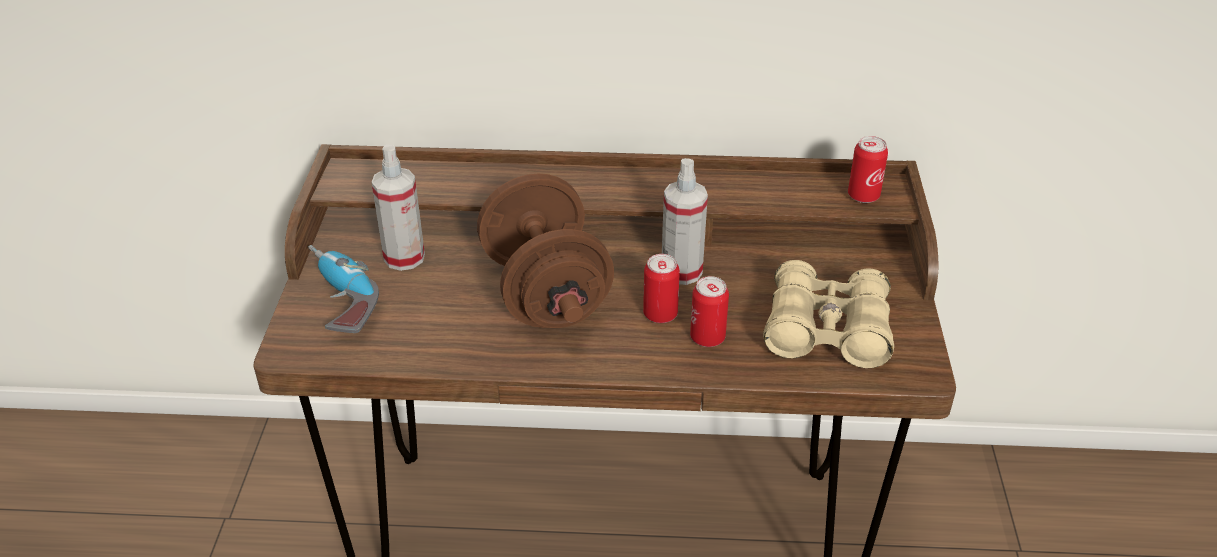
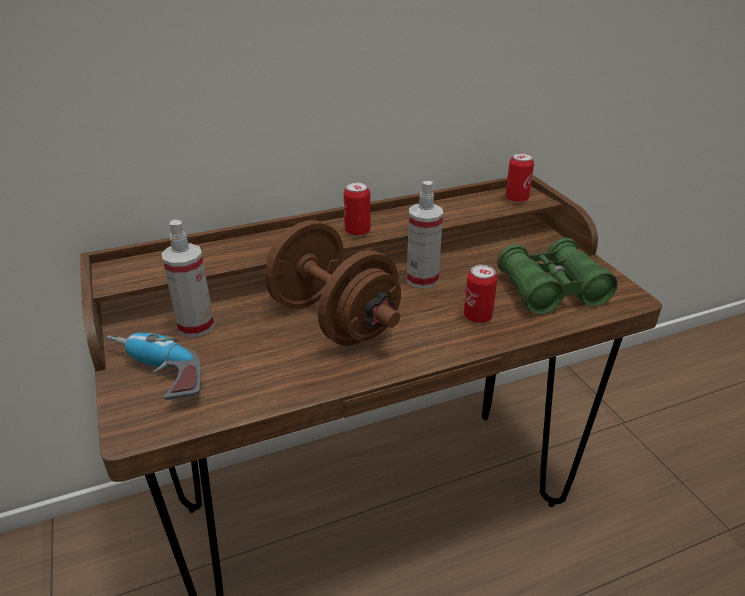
camera: 25 degrees left, 5 degrees down
(660, 314) = (431, 311): can -> can (357, 231)
(826, 331) = (551, 290): beige binoculars -> green binoculars

